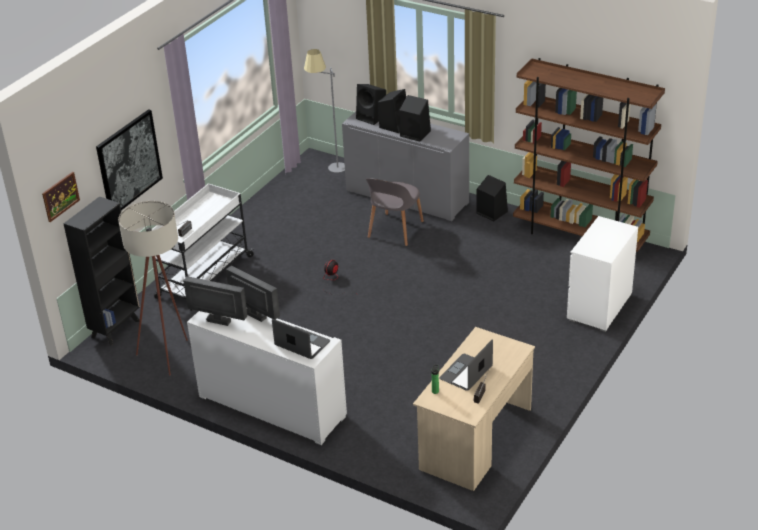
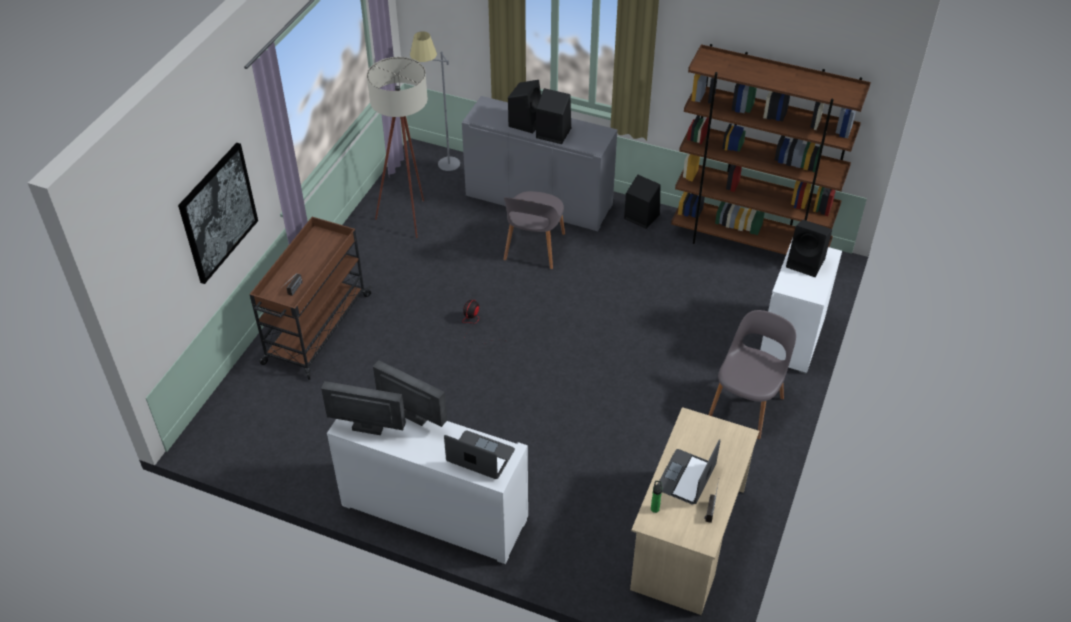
camera: 10 degrees left, 10 degrees up
(60, 196) = (140, 278): picture -> none
(116, 328) = (219, 412): black bookcase -> none
(169, 353) = (293, 444): beige floor lamp -> beige floor lamp (409, 215)
(204, 277) = (316, 330): white cart -> brown cart
(372, 117) = (497, 112): black speaker -> black speaker (806, 263)
(548, 351) = (747, 405): none -> grey chair

